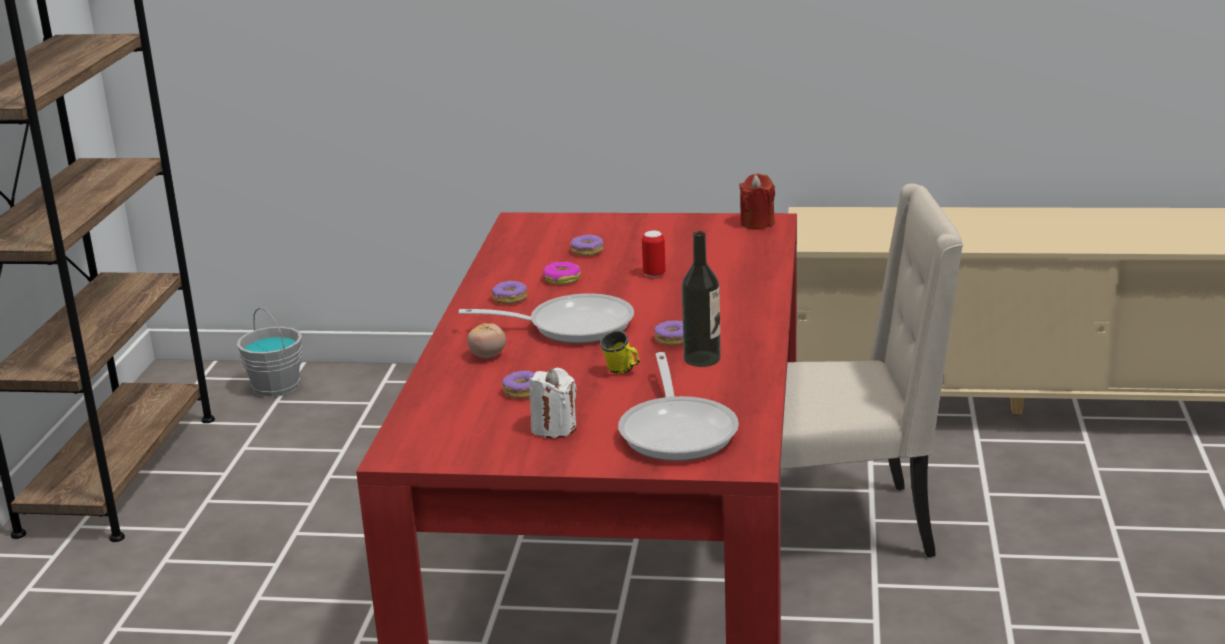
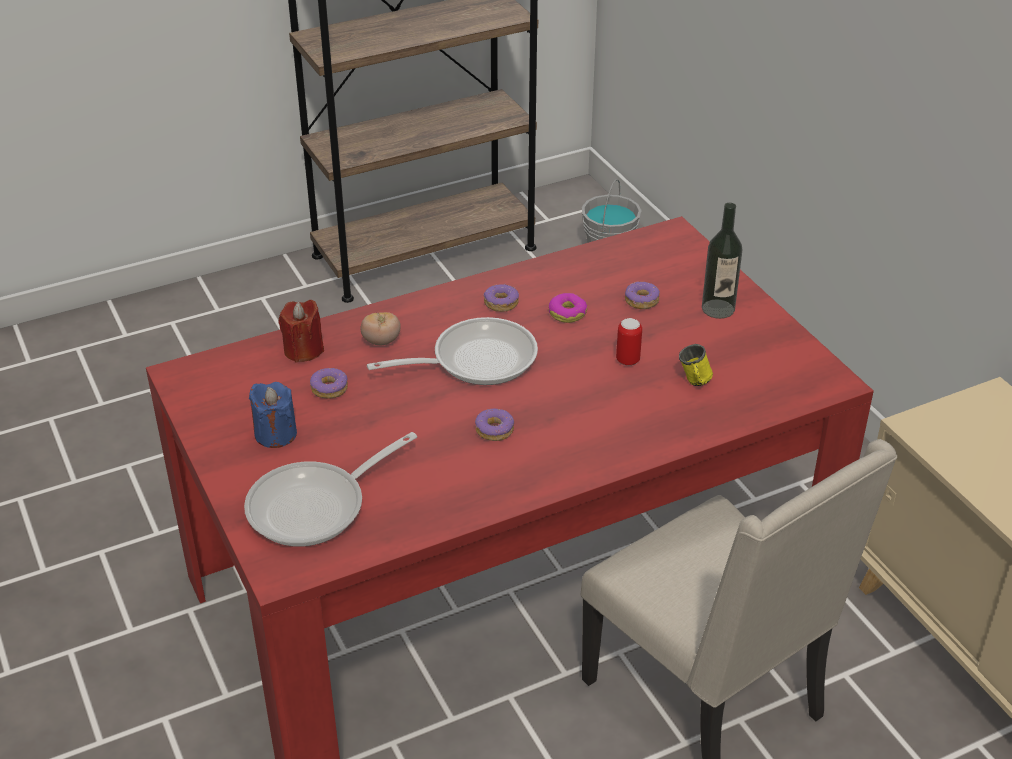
camera: 55 degrees right, 15 degrees up
(554, 428) = (275, 434): white candle -> blue candle
(571, 326) = (475, 360): frying pan -> frying pan turned 75 degrees counterclockwise
(622, 372) = (406, 427): yellow mug -> yellow mug (695, 383)
(702, 359) = (468, 464): bottle -> bottle (718, 309)
(757, 223) = (816, 374): red candle -> red candle (303, 350)

